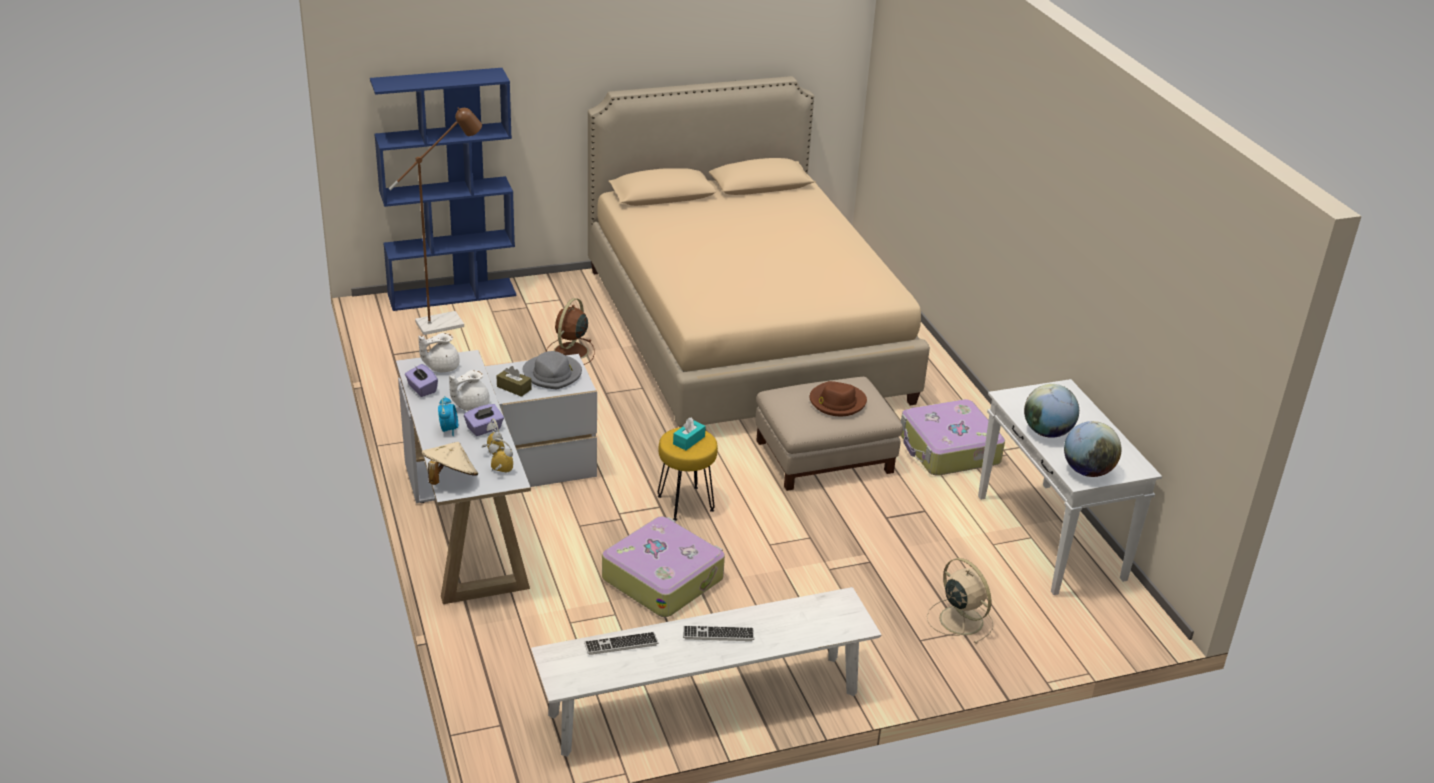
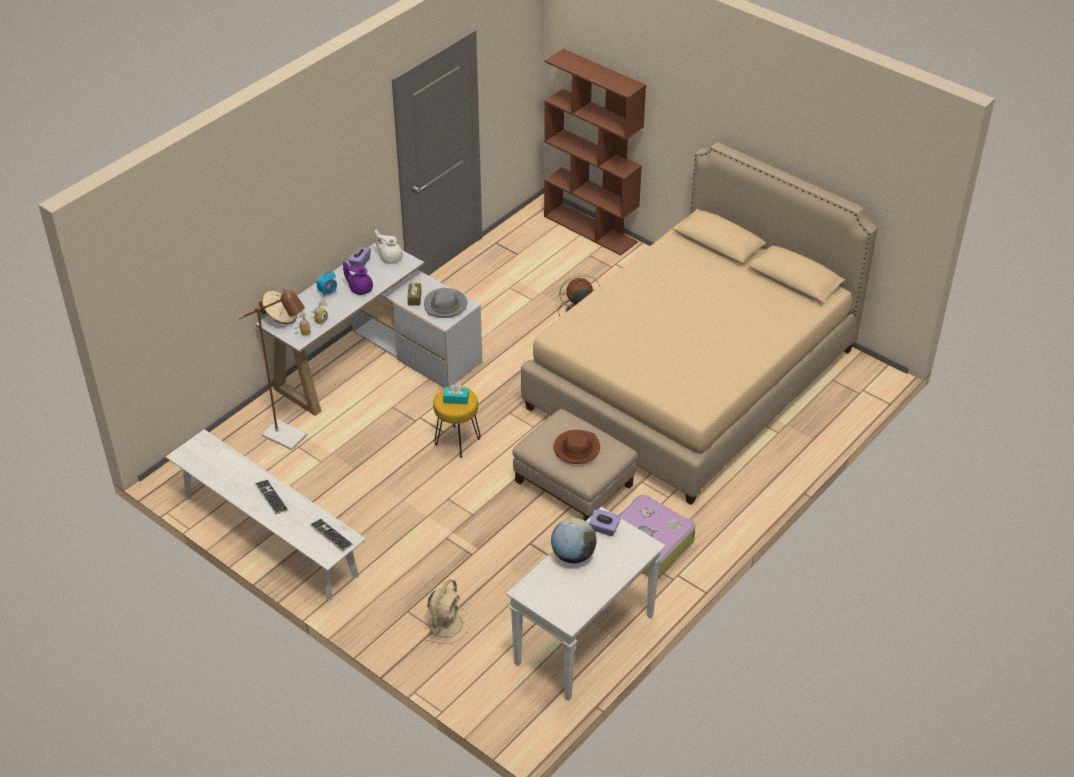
camera: 60 degrees right, 10 degrees up
(448, 322) = (556, 244): brown floor lamp -> brown floor lamp (291, 438)
(452, 294) = (591, 229): blue bookcase -> brown bookcase
(471, 405) = (360, 289): white teapot -> purple teapot
(484, 429) = (341, 305): purple tissue box -> purple tissue box (604, 529)
(621, 644) = (232, 462): keyboard -> keyboard (331, 535)
(663, 578) = (372, 466): suitcase -> none
(1087, 471) = (540, 592): globe -> none

